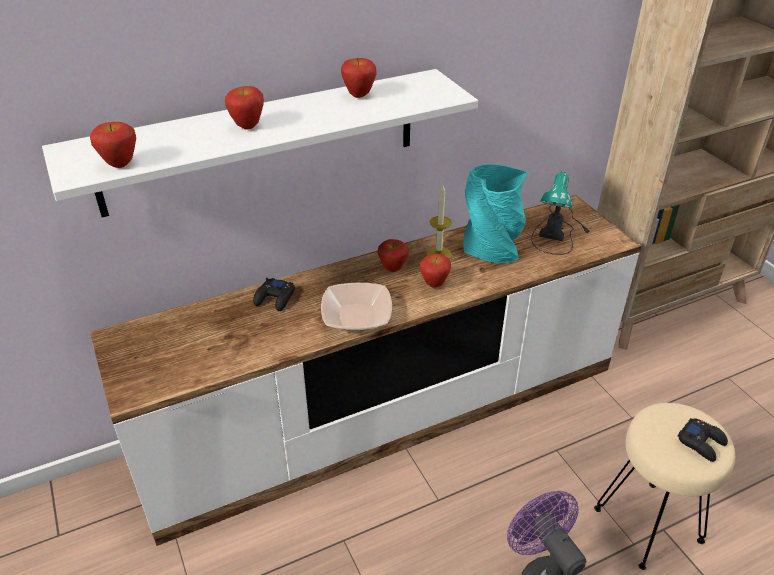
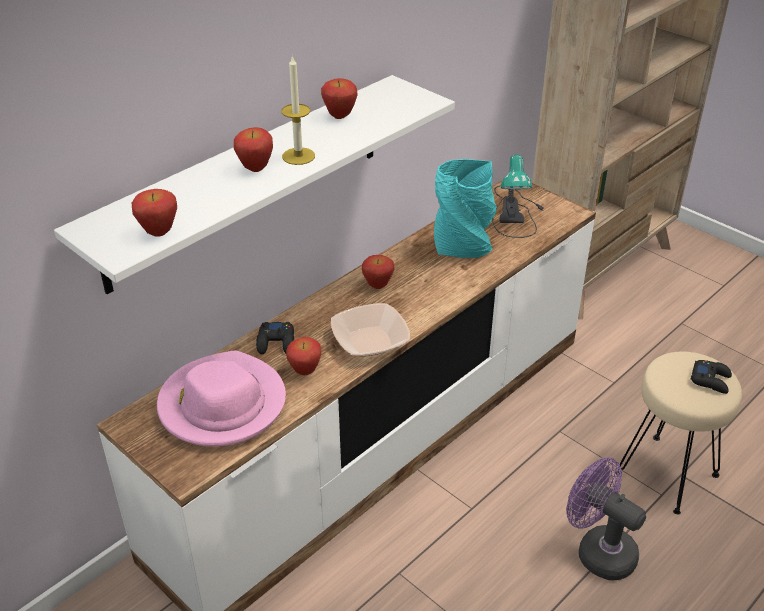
camera: 20 degrees left, 0 degrees up
(197, 341) = (222, 404): none -> pink hat
(434, 284) = (426, 291): apple -> apple (305, 371)
(438, 254) = (414, 261): candle -> candle (298, 156)

